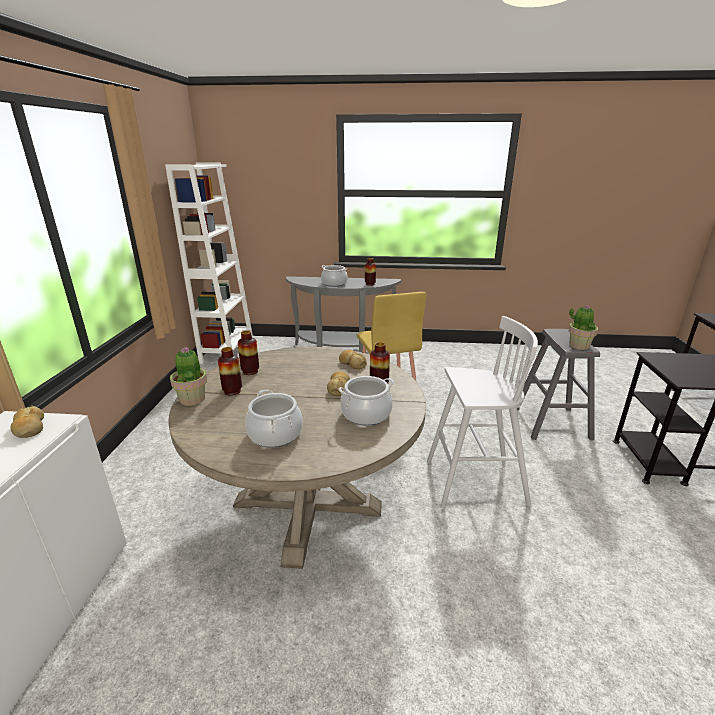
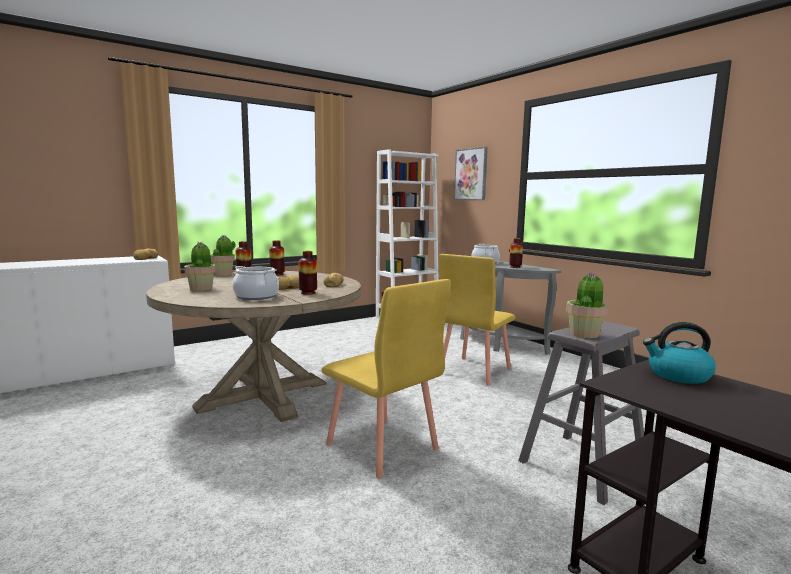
camera: 50 degrees right, 15 degrees down
(270, 188) = (471, 174): none -> picture
(275, 434) = (201, 288): cooking pot -> potted plant
(473, 482) = (382, 447): white stool -> yellow chair
(672, 361) = (678, 375): none -> kettle

